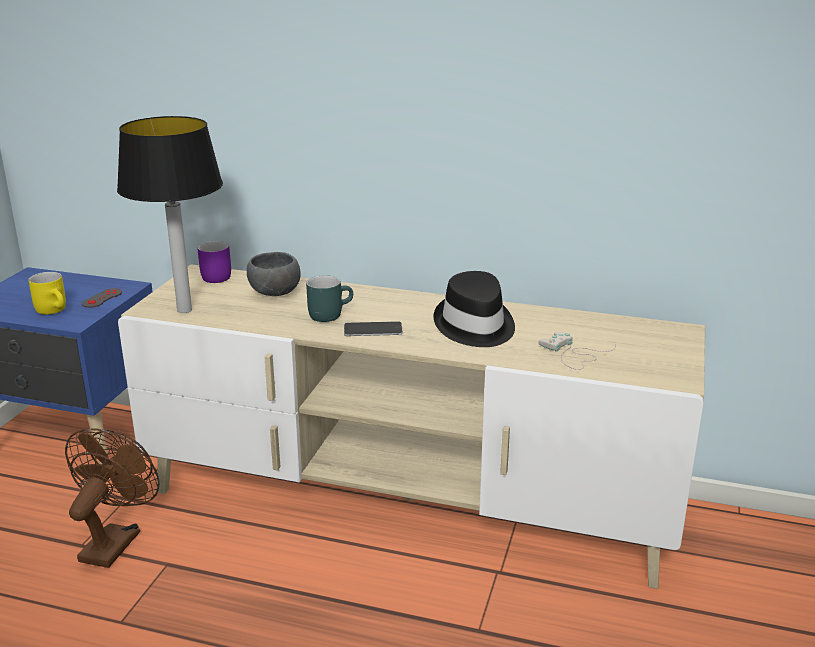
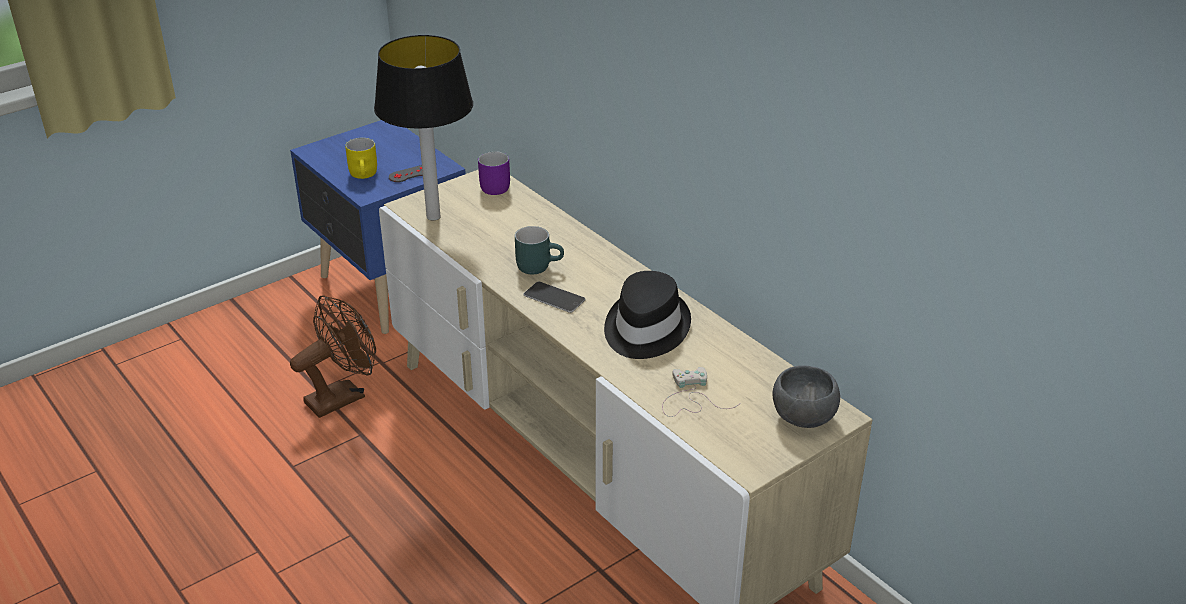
camera: 35 degrees right, 10 degrees up
(273, 292) = (522, 223): grey bowl -> grey bowl (801, 416)

